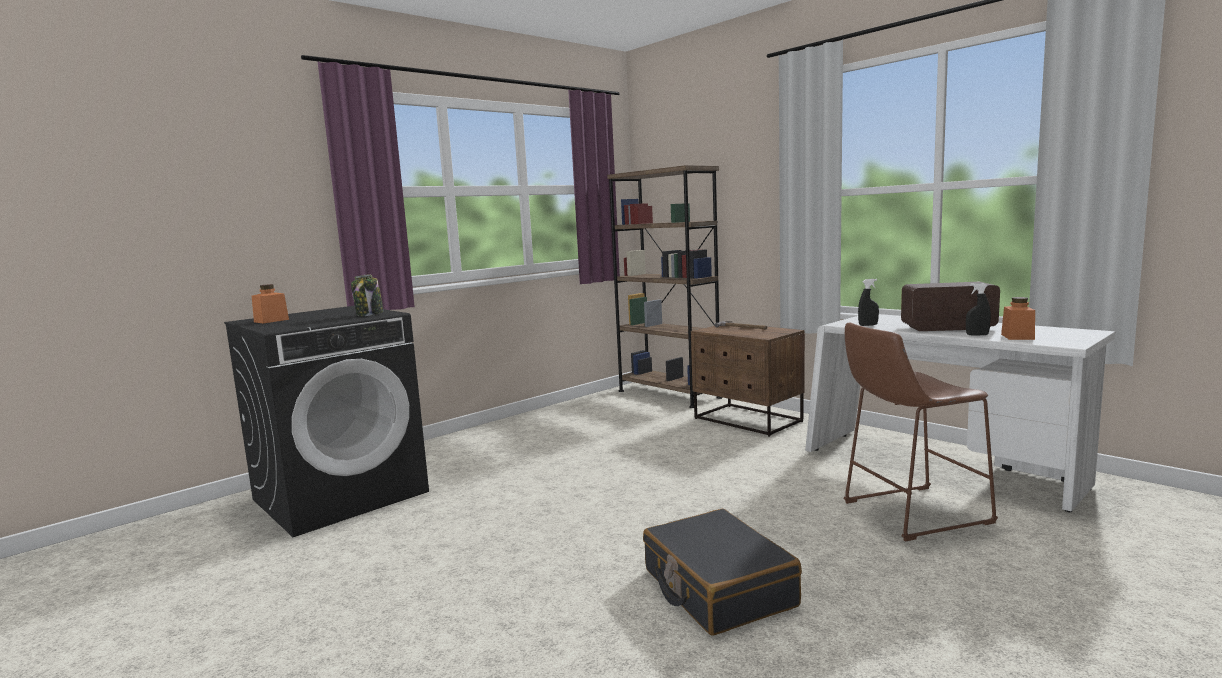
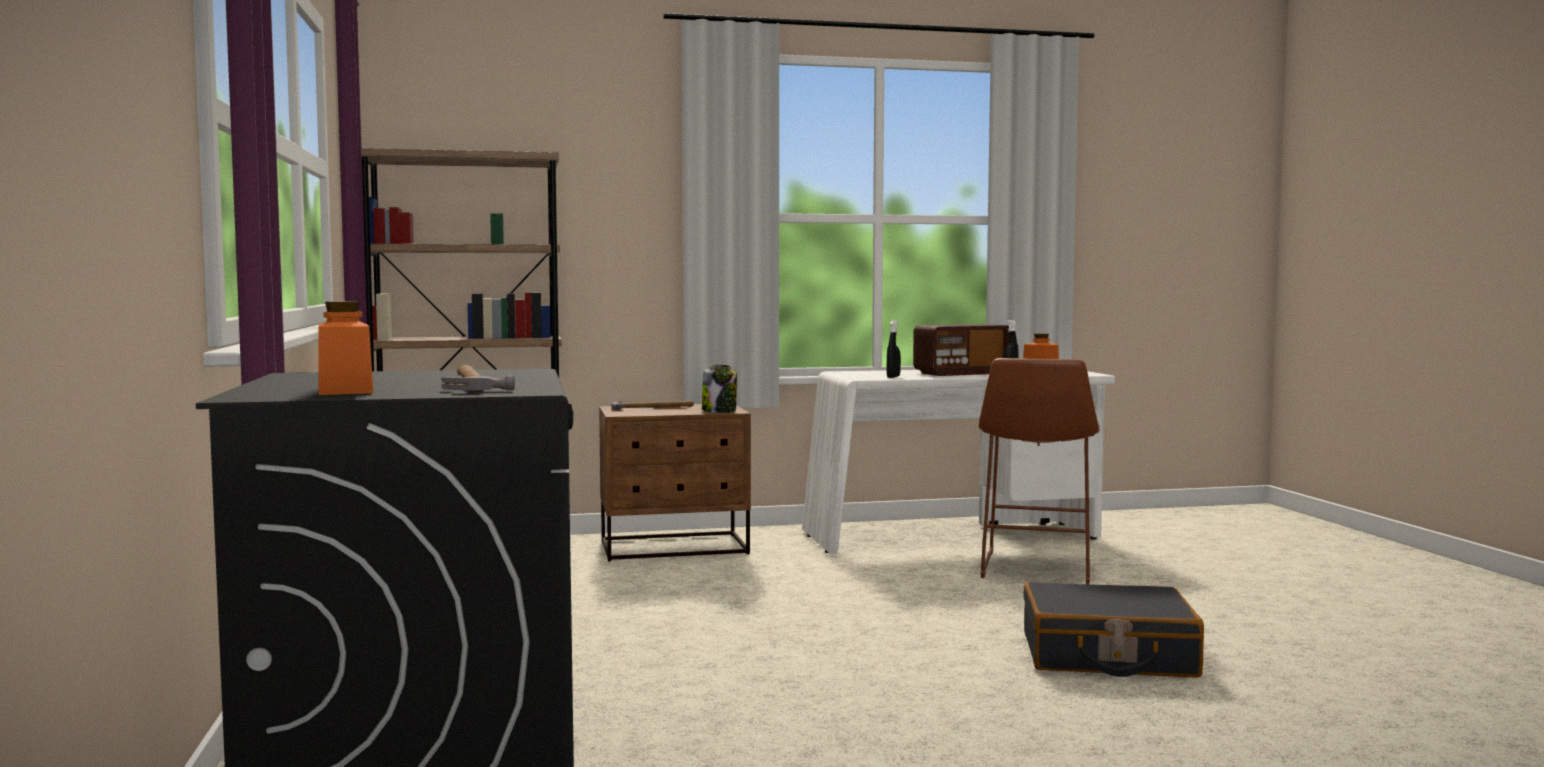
camera: 60 degrees left, 5 degrees down
(310, 321) = (471, 384): none -> hammer
(370, 314) = (489, 373): jar -> jar (719, 411)
(948, 327) = (961, 373): radio -> radio turned 150 degrees counterclockwise

